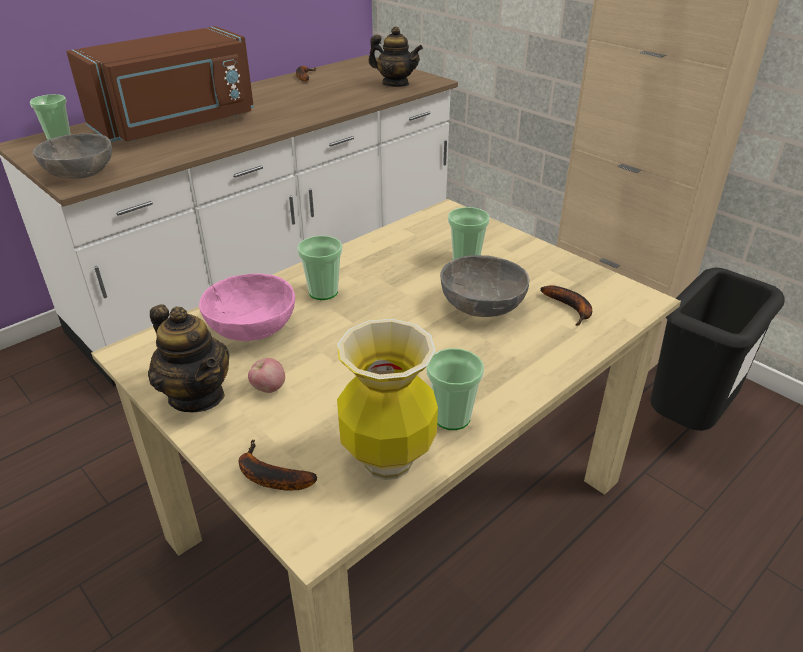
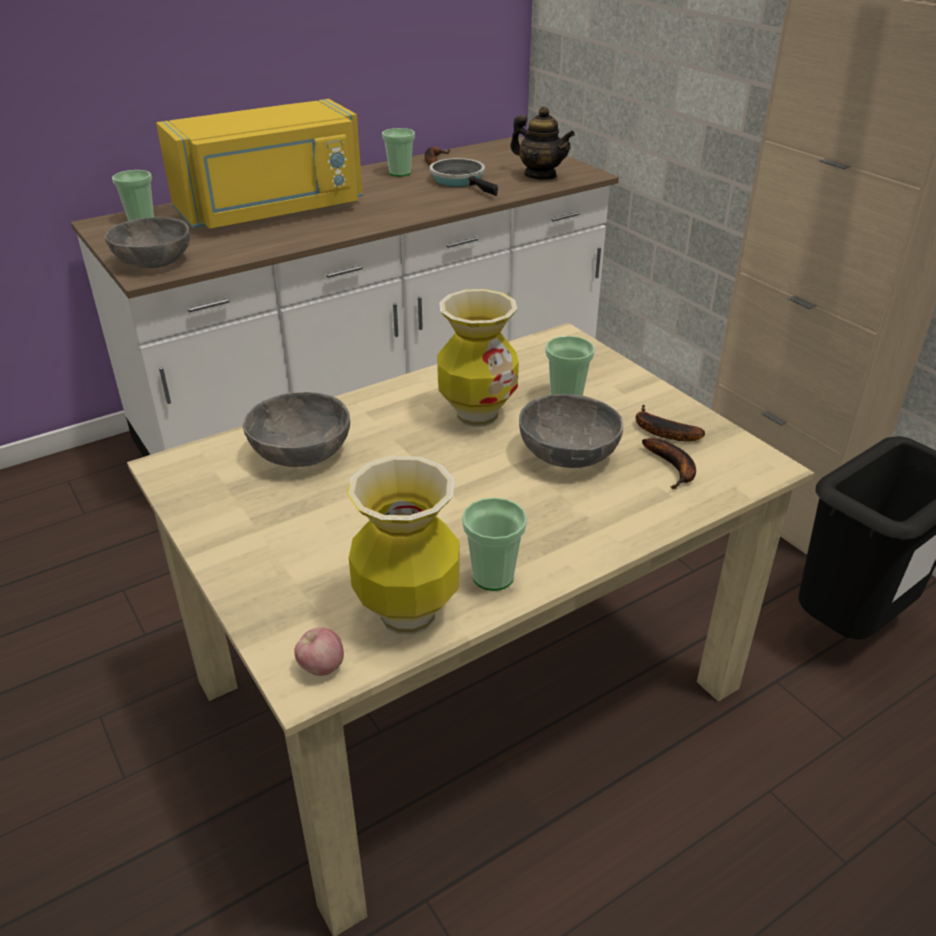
camera: 10 degrees right, 0 degrees up
(177, 124) = (272, 211): brown microwave -> yellow microwave
(197, 395) = (224, 520): teapot -> none
(251, 328) = (300, 453): pink bowl -> grey bowl
(268, 388) = (301, 521): apple -> apple (321, 667)
(268, 476) = (277, 614): banana -> banana (660, 431)
(323, 292) = (390, 420): cup -> cup (400, 173)
(331, 91) = (460, 181): none -> frying pan
(396, 280) = (477, 415): none -> vase

